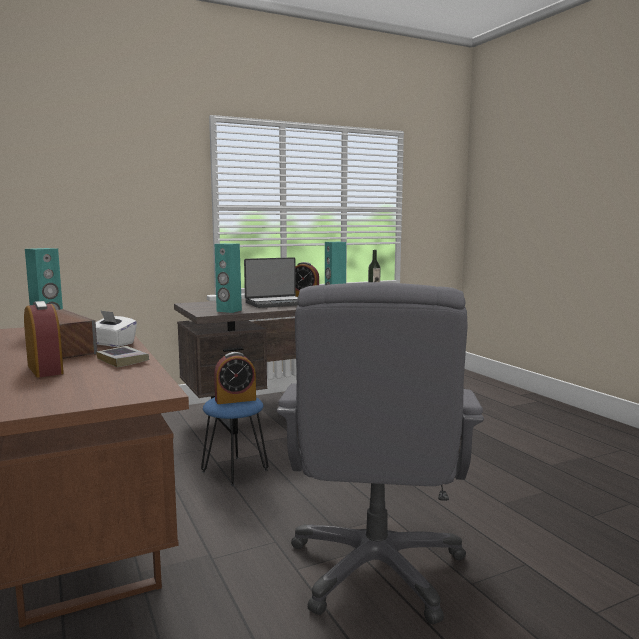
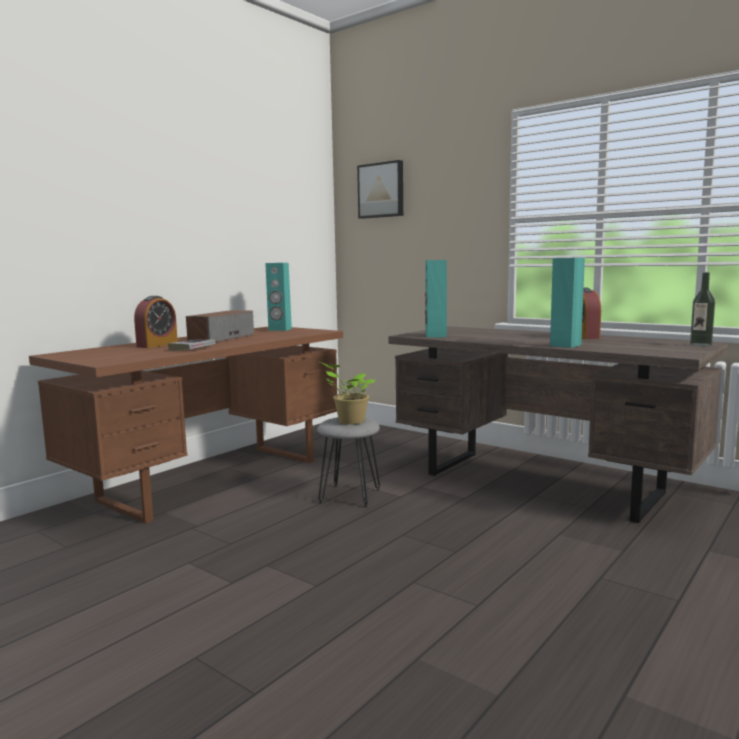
camera: 65 degrees right, 0 degrees up
(60, 165) = (381, 190): none -> picture
(112, 344) = (246, 341): white tissue box -> none
(235, 399) = (349, 421): alarm clock -> potted plant
(235, 471) = (349, 496): blue stool -> grey stool
(277, 303) = (514, 337): laptop -> none
(376, 569) = (203, 598): grey office chair -> none

